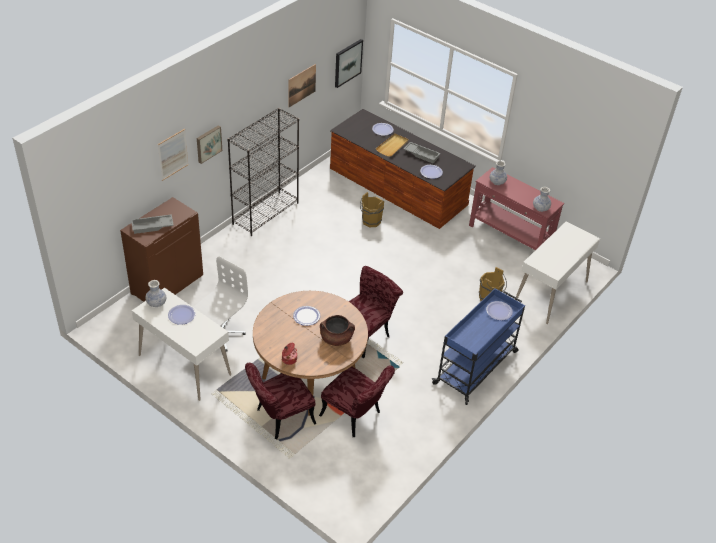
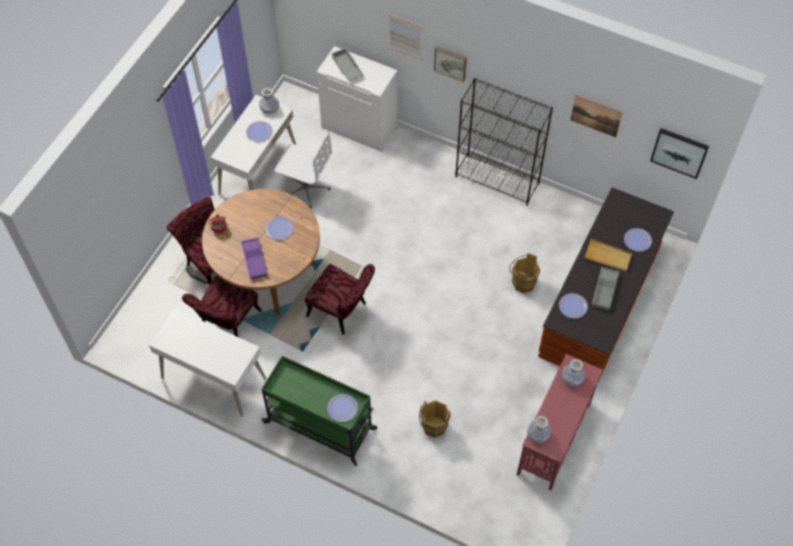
camera: 80 degrees right, 15 degrees up
(167, 284) = (360, 127): brown cabinet -> white cabinet
(336, 339) = (255, 260): brown cooking pot -> purple tray
(476, 367) = (321, 426): blue cart -> green cart
(551, 293) = (464, 495): white desk -> white desk (213, 379)

